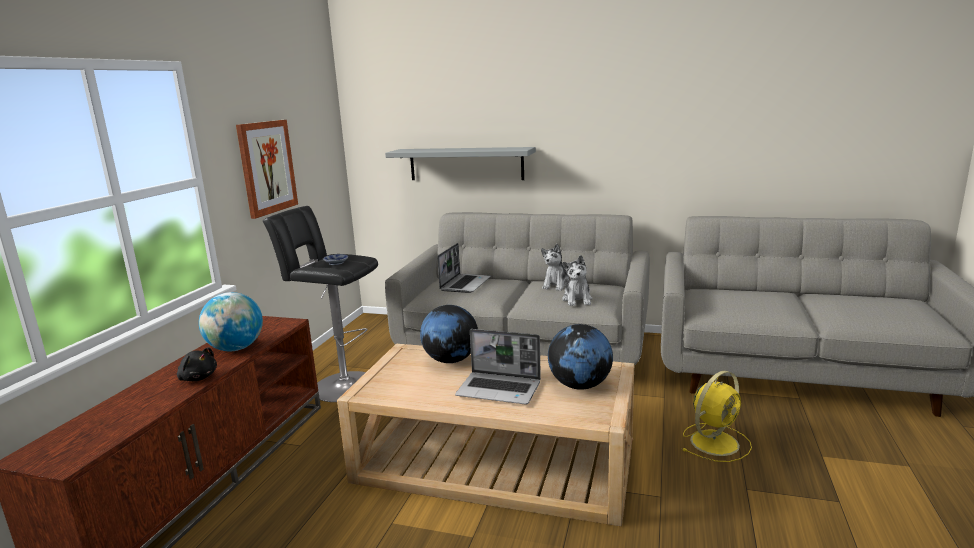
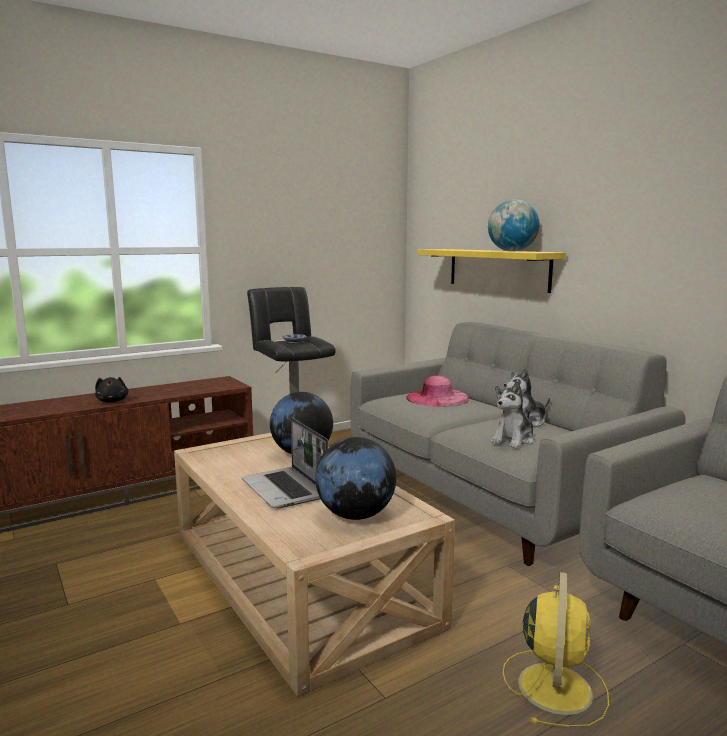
camera: 40 degrees right, 5 degrees down
(236, 348) = (169, 391): globe -> globe (512, 251)
(267, 167) = (289, 249): picture -> none
(465, 284) = (437, 398): laptop -> pink hat
(466, 164) = (497, 269): grey shelf -> yellow shelf
(715, 442) = (555, 685): yellow fan -> yellow fan turned 75 degrees counterclockwise

